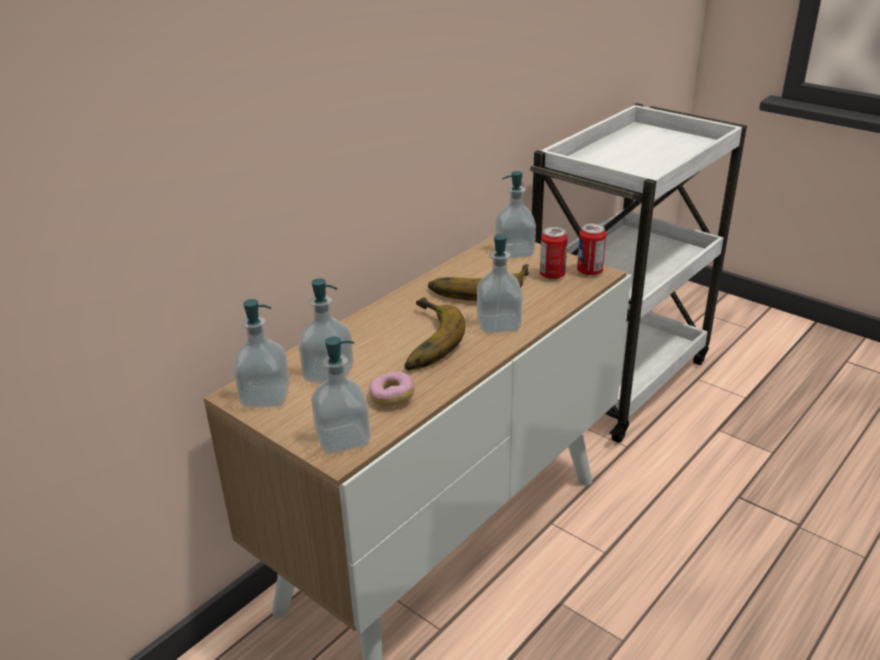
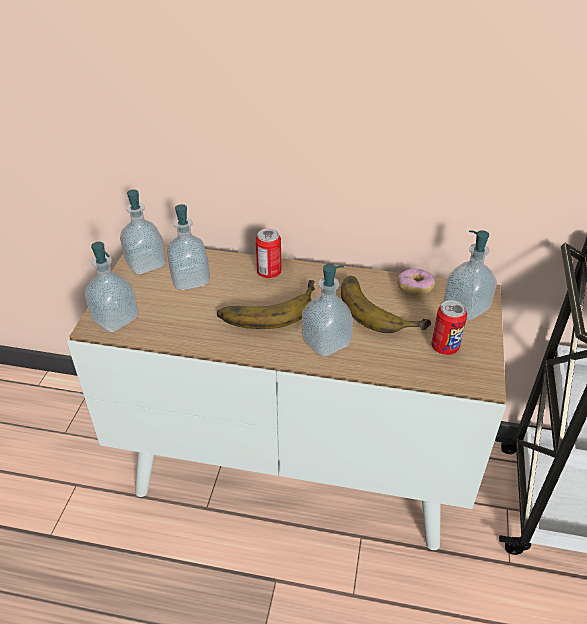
camera: 60 degrees right, 10 degrees up
(392, 397) = (179, 323): donut -> donut (415, 288)
(589, 271) = (477, 371): can -> can (269, 272)

